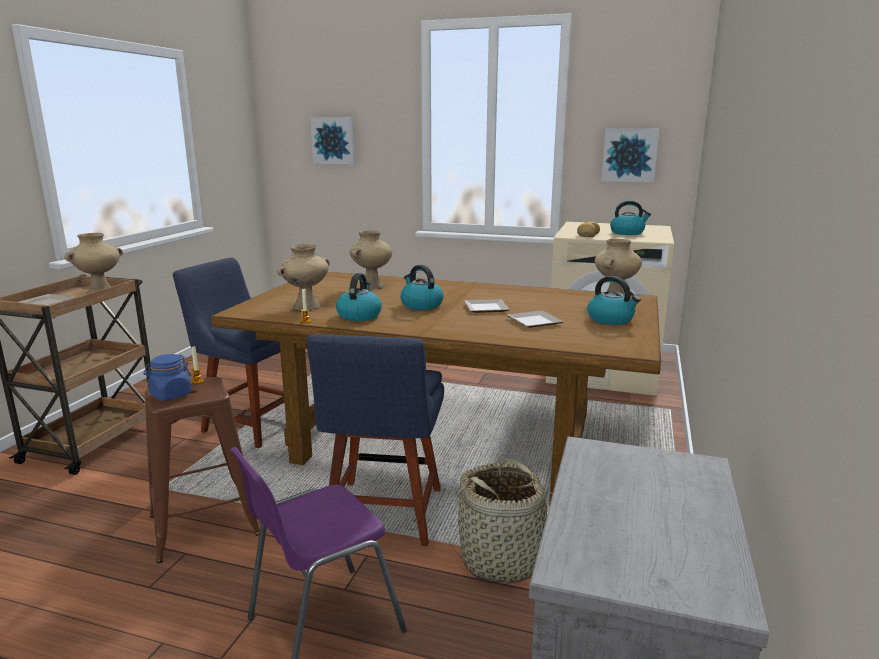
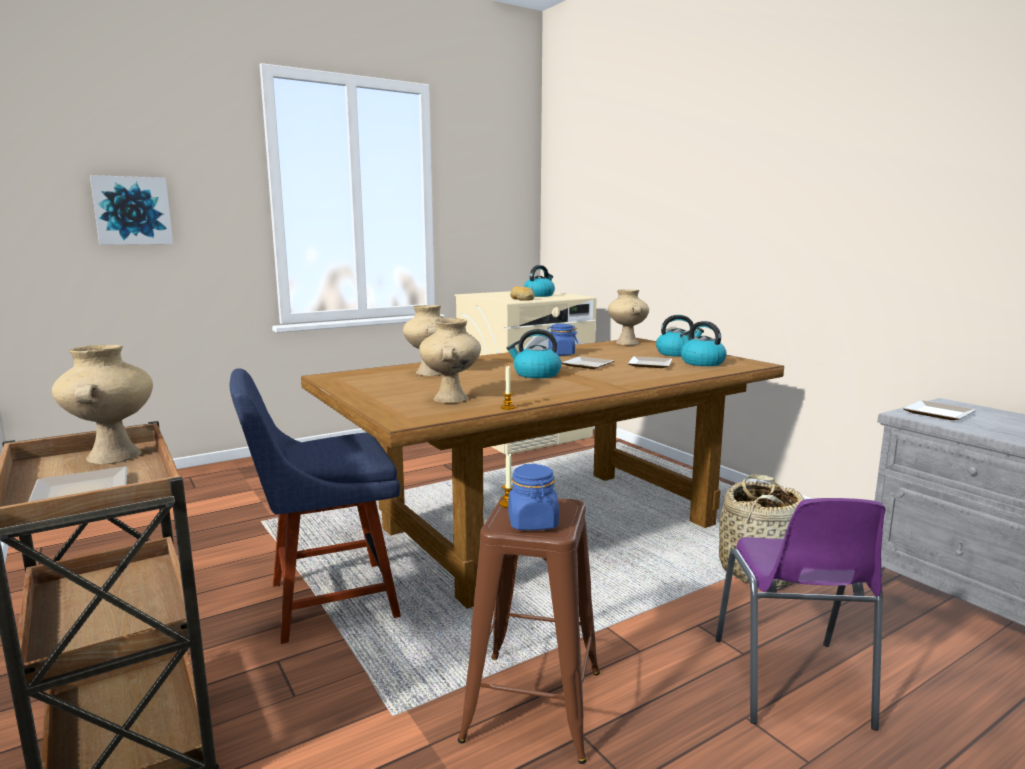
camera: 50 degrees left, 5 degrees down
(359, 315) = (527, 392): kettle -> kettle (701, 362)
(383, 516) = (640, 595): blue chair -> none
(512, 294) = (561, 354): none -> blue jar
(626, 463) = (936, 413): none -> plate
(629, 155) = (489, 227): picture -> none

